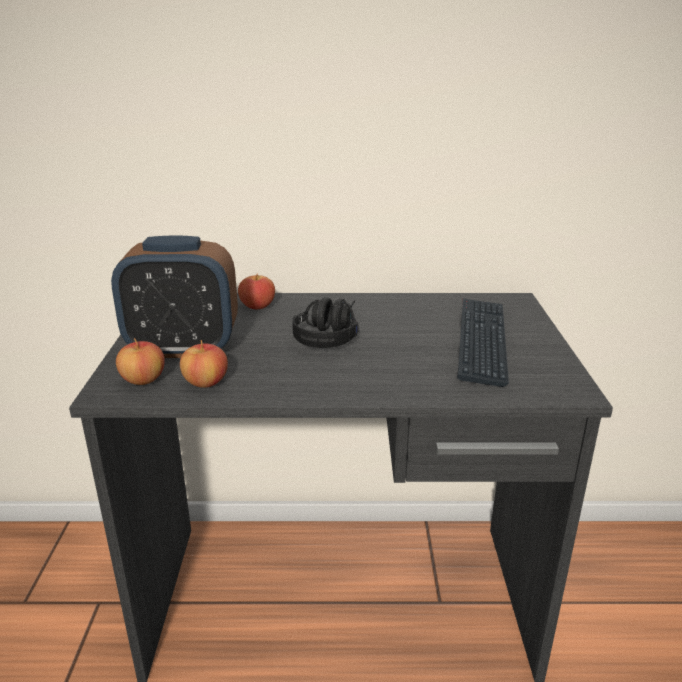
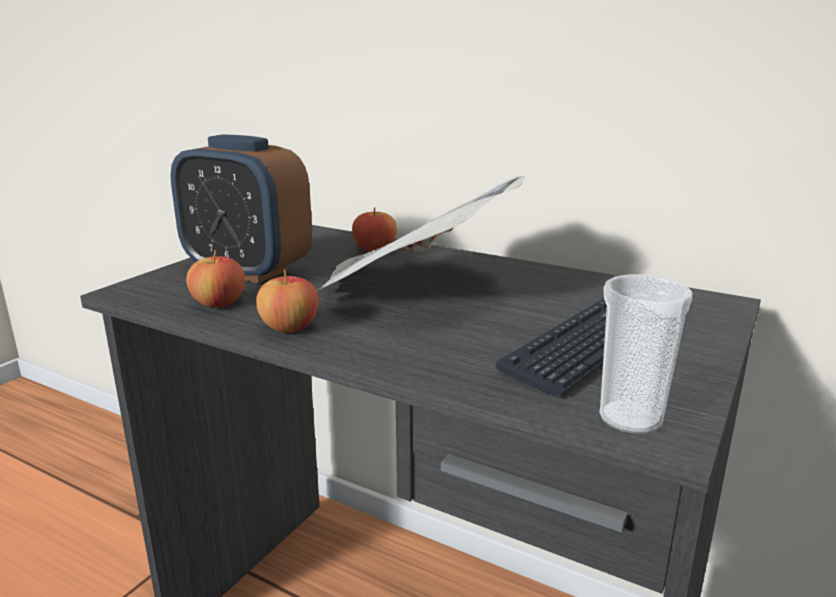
camera: 30 degrees right, 5 degrees down
(143, 380) = (170, 288): apple -> apple (289, 327)
(329, 334) = (412, 288): black headphones -> newspaper
(551, 388) = (630, 418): none -> cup

